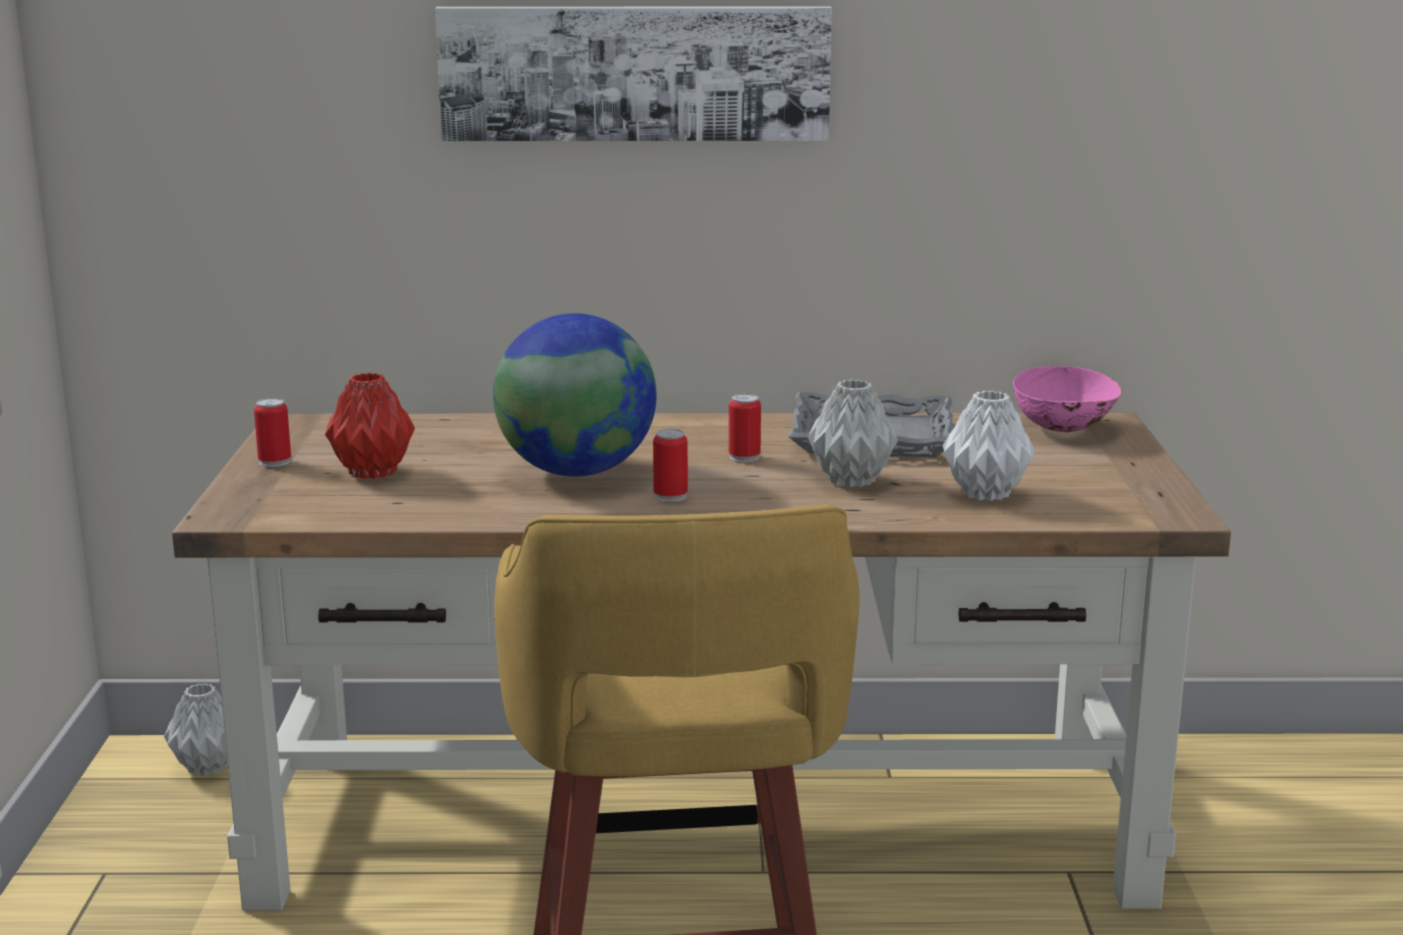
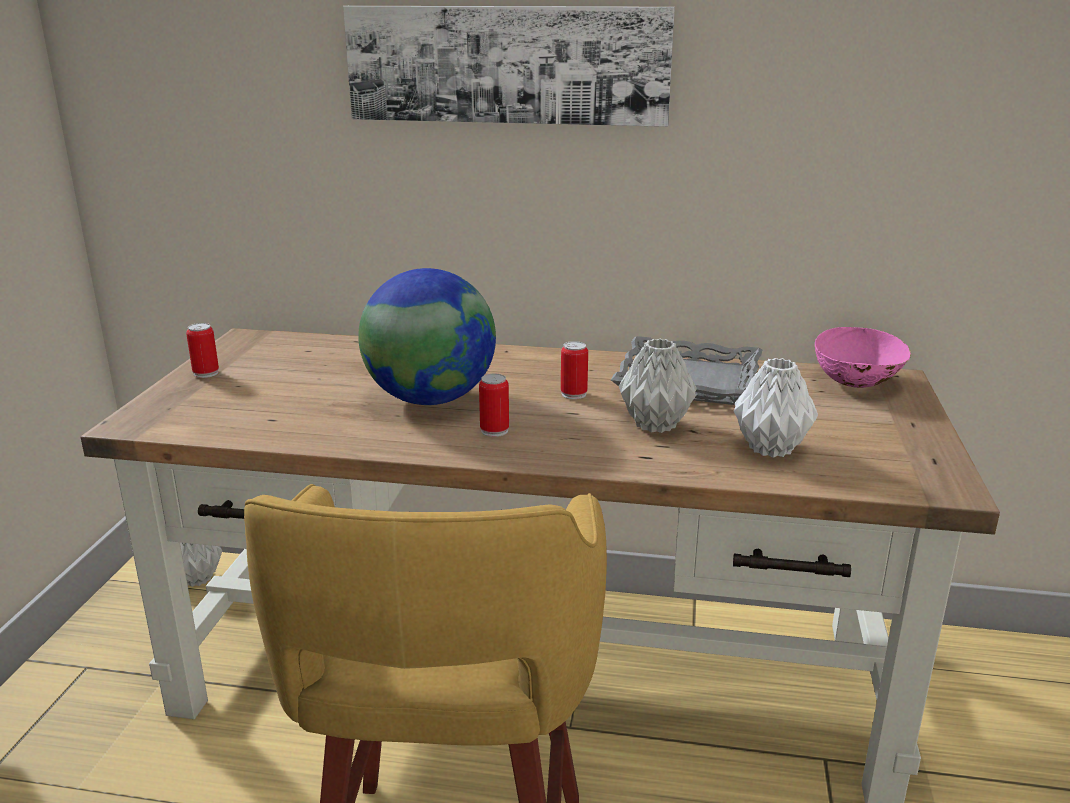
camera: 10 degrees right, 5 degrees up
(374, 472) = (273, 388): red vase -> none

